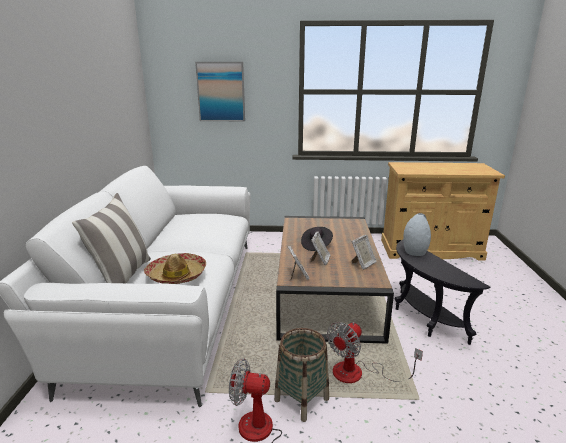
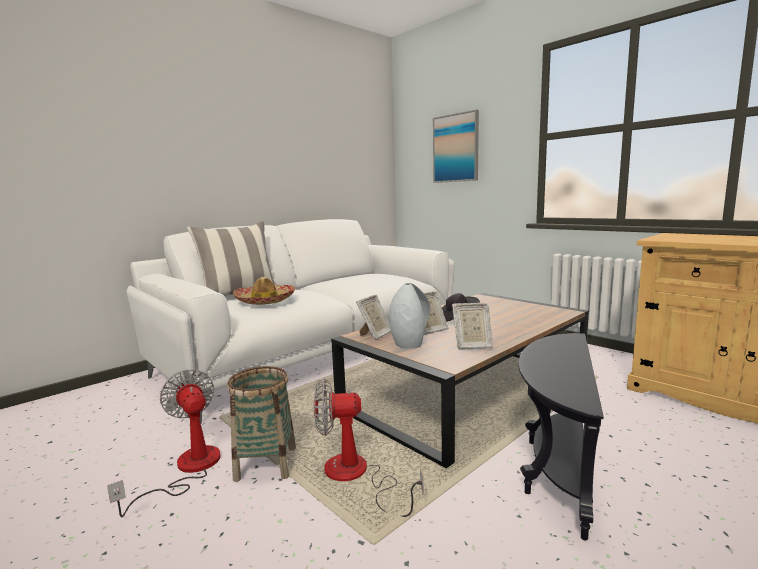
camera: 45 degrees right, 10 degrees down
(414, 252) = (561, 346): grey vase -> grey vase (409, 343)

